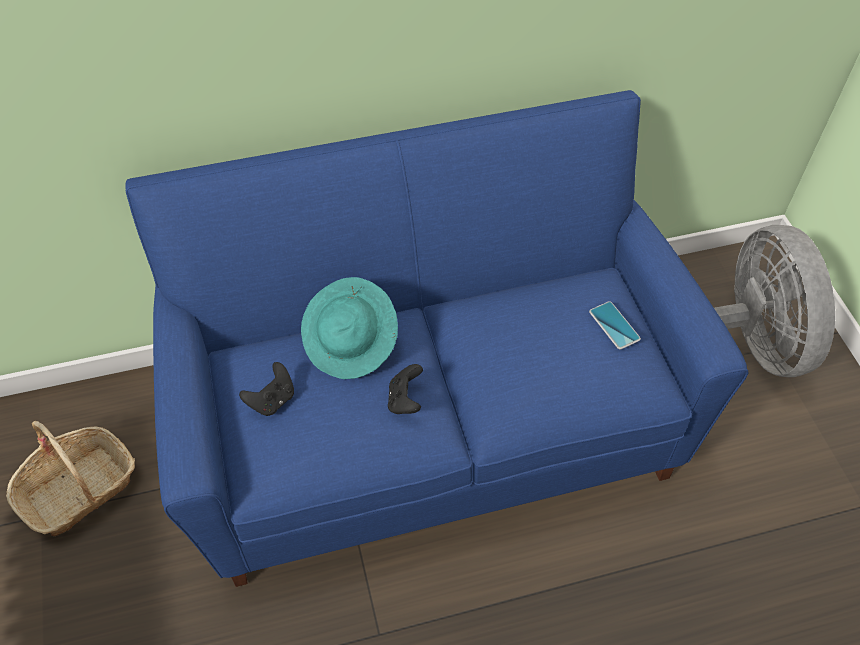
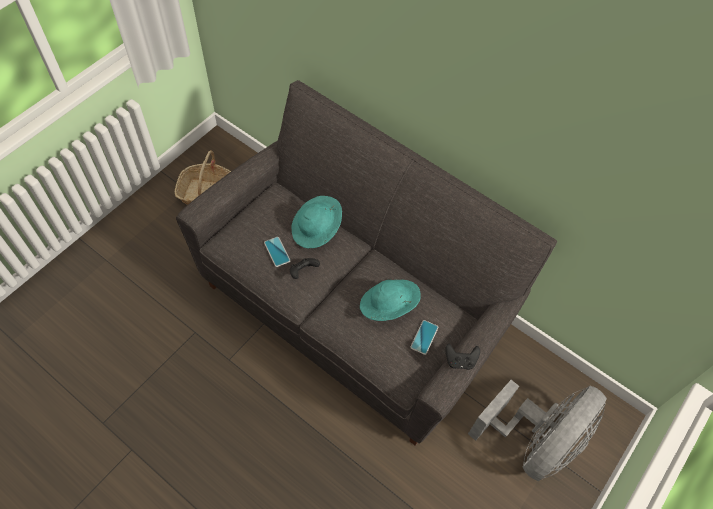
camera: 50 degrees right, 5 degrees up
(272, 400) = (261, 220): black game controller -> black game controller (460, 361)
(344, 412) = (277, 252): none -> phone
(429, 424) = (353, 309): blue sofa -> grey sofa
(540, 335) = (388, 306): none -> turquoise hat

